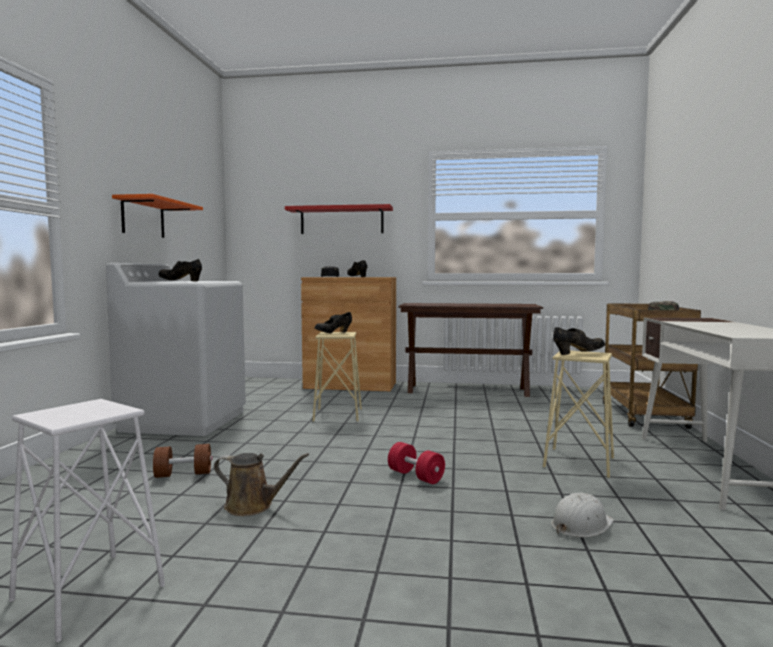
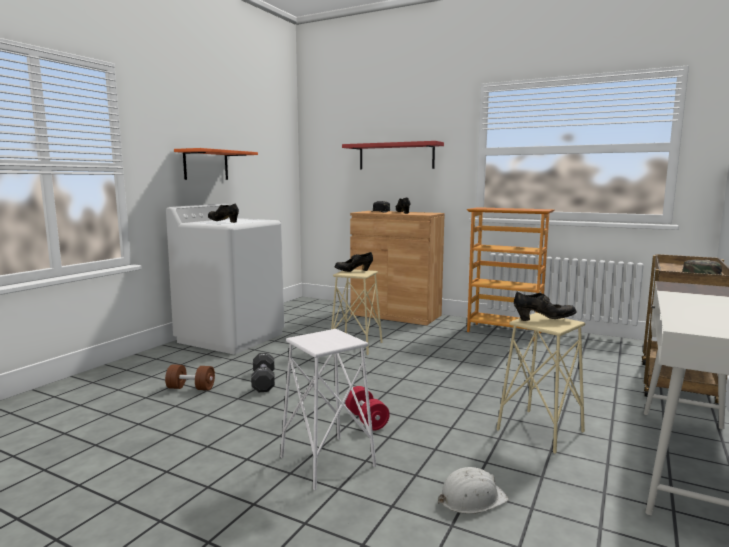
camera: 20 degrees right, 5 degrees up
(88, 593) = (59, 475): white stool -> white stool (327, 461)
(253, 506) = (215, 425): brown watering can -> none
(267, 457) = (263, 381): none -> black dumbbell
(467, 390) = (504, 332): brown console table -> bookcase

